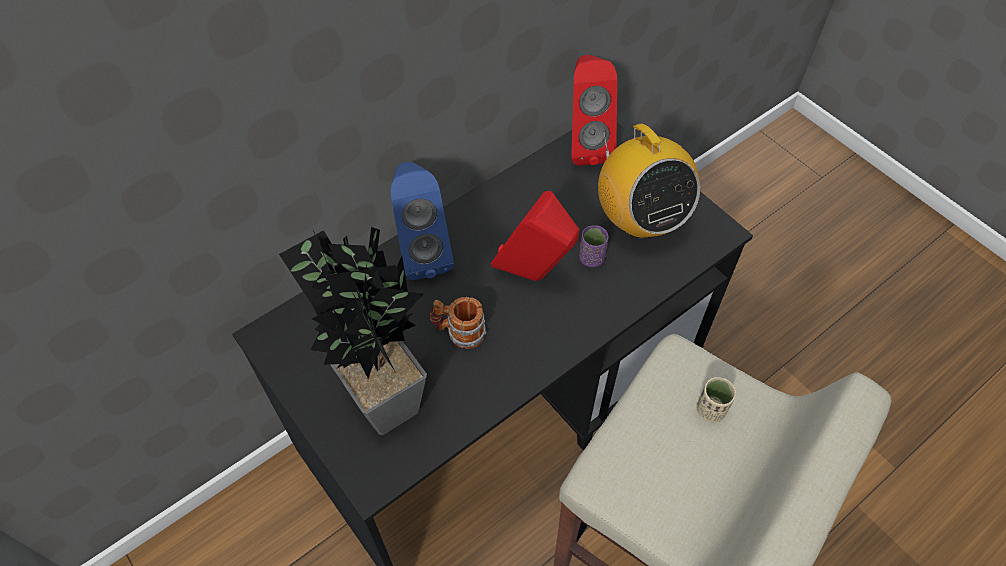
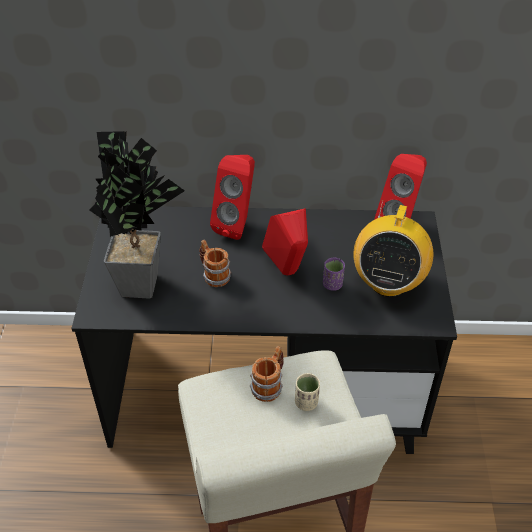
camera: 40 degrees right, 10 degrees down
(422, 253) = (237, 224): blue speaker -> red speaker
(658, 418) = (269, 384): none -> mug

